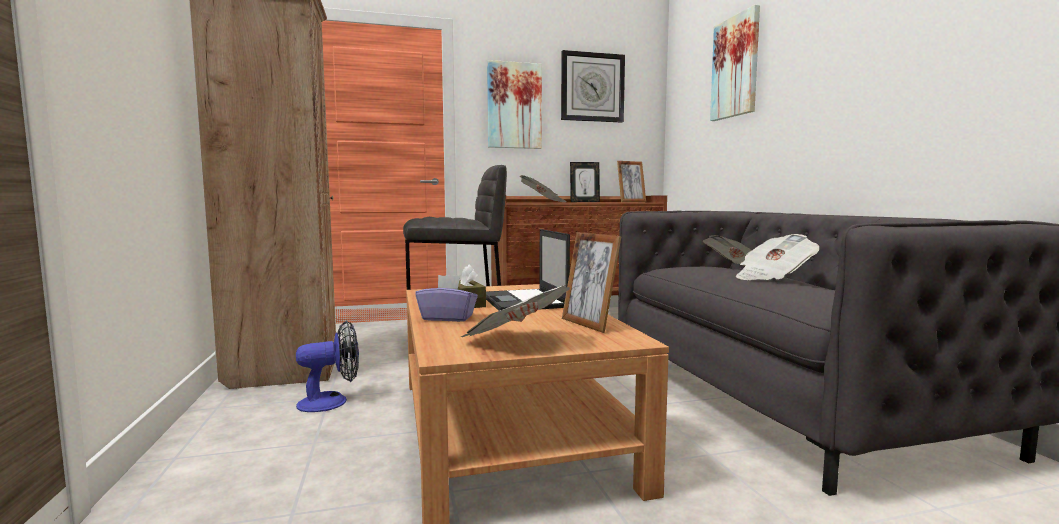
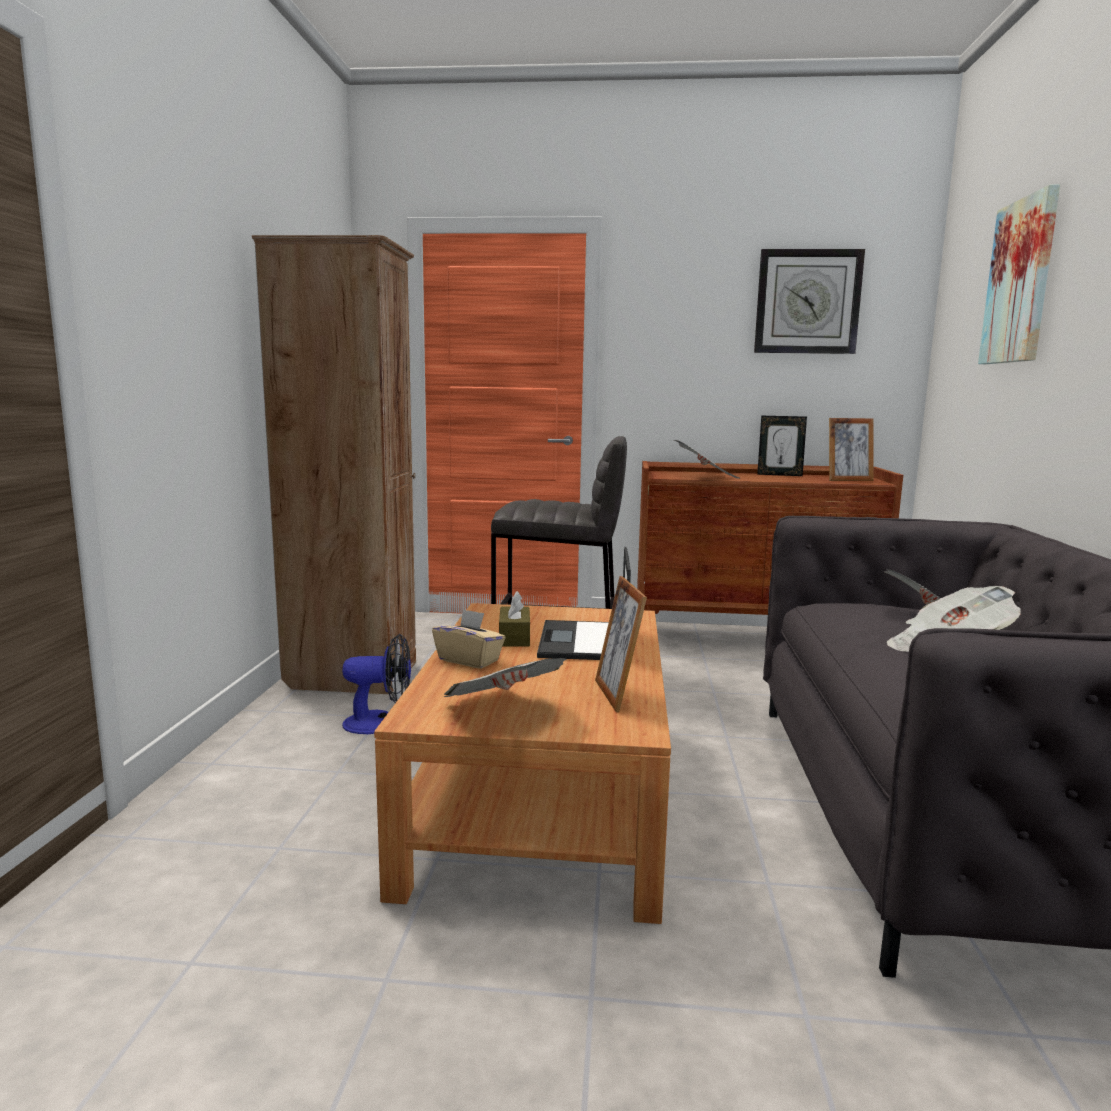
camera: 20 degrees right, 5 degrees up
(447, 318) = (469, 660): purple tissue box -> beige tissue box
(514, 106) = (684, 334): picture -> none

